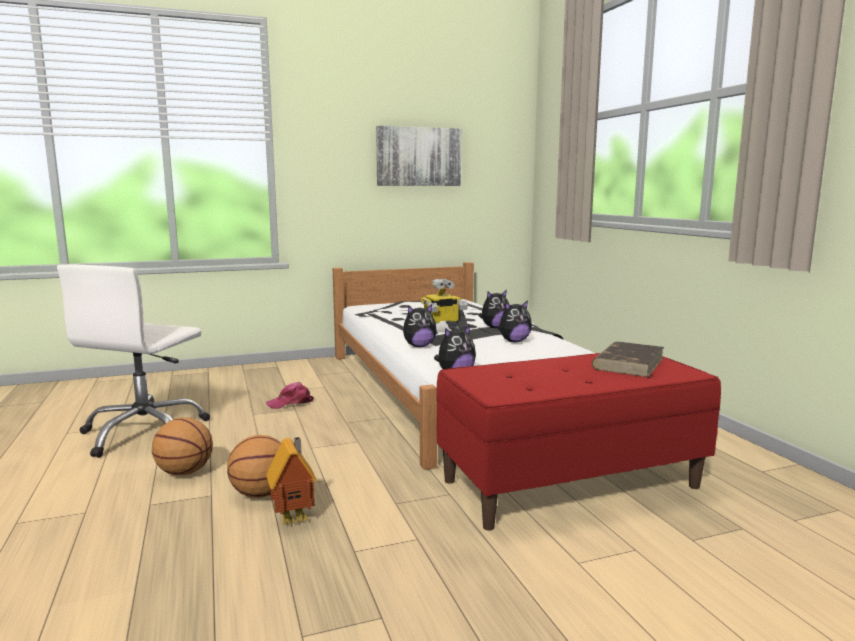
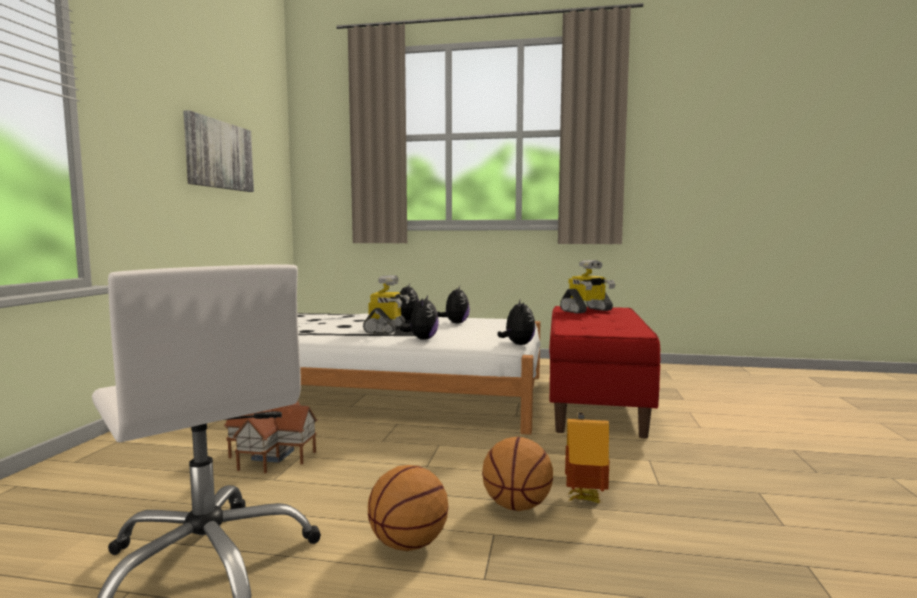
camera: 60 degrees left, 5 degrees down
(291, 403) = (274, 454): pink cap -> toy house
(628, 363) = (586, 310): brown book -> toy robot

